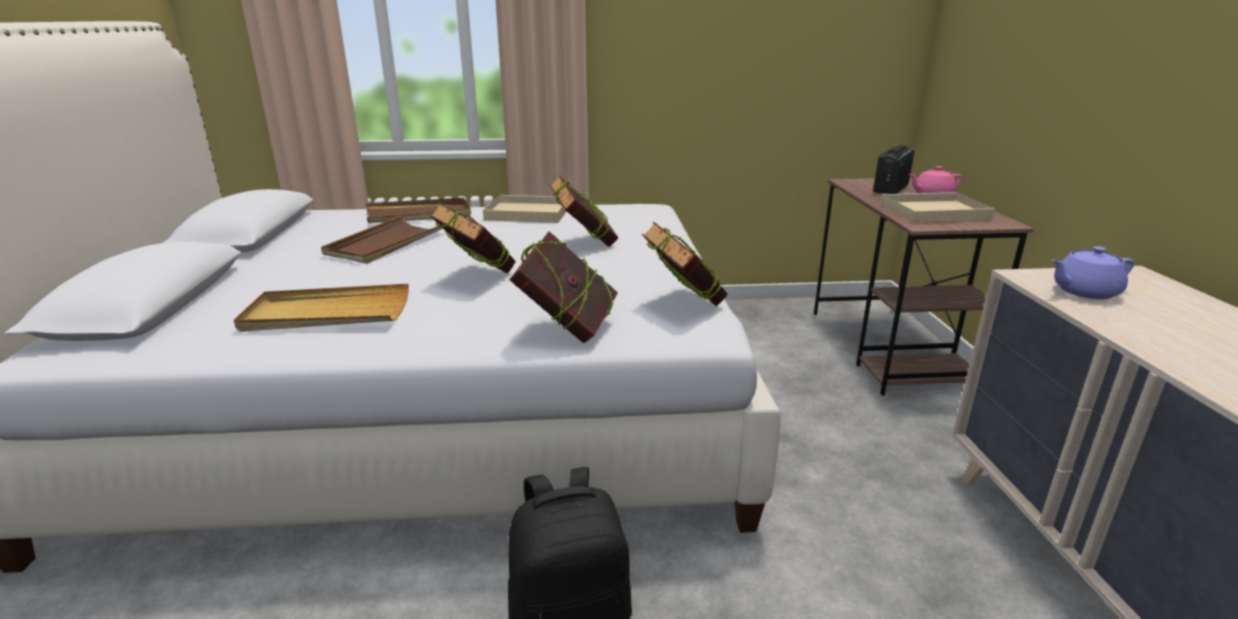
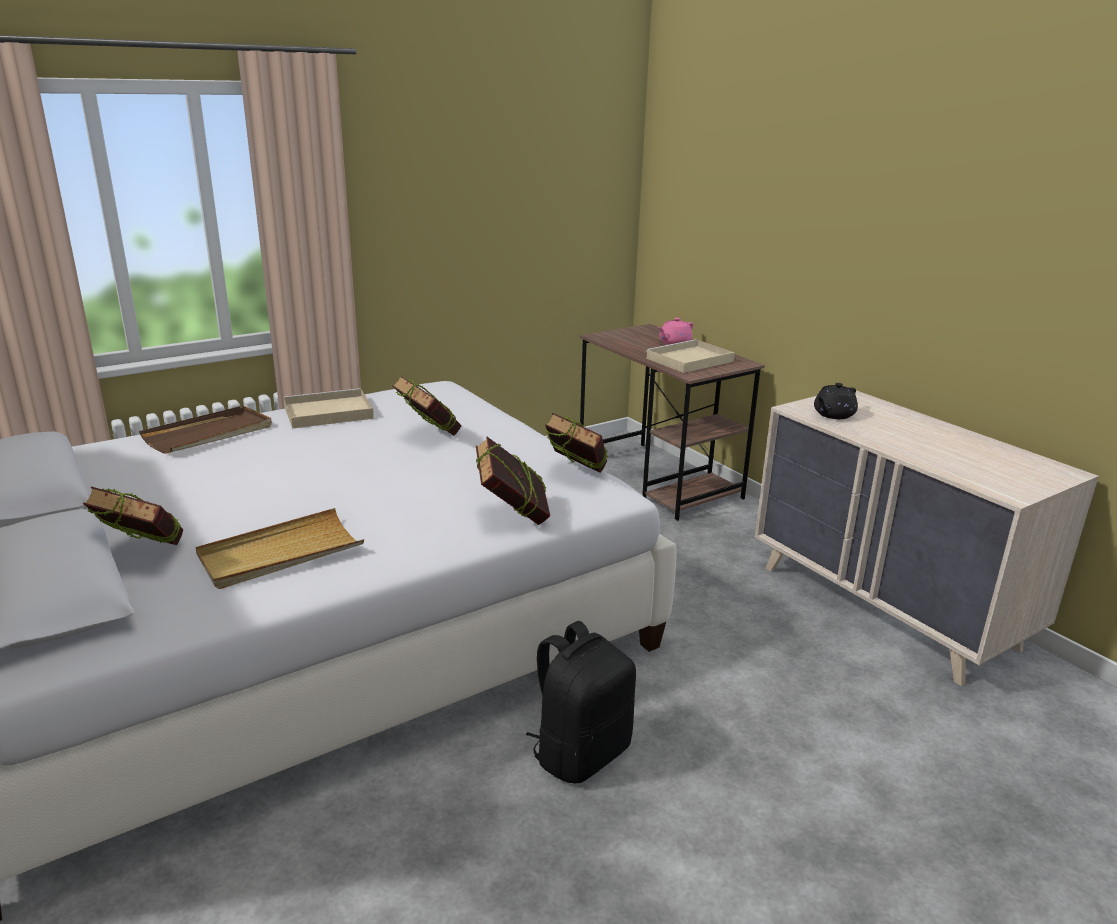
camera: 30 degrees left, 0 degrees up
(386, 243) = (225, 473): brown tray -> none
(477, 276) = (375, 488): book -> book (143, 557)
(890, 188) = (638, 339): radio -> none
(1084, 292) = (833, 415): purple teapot -> black teapot

